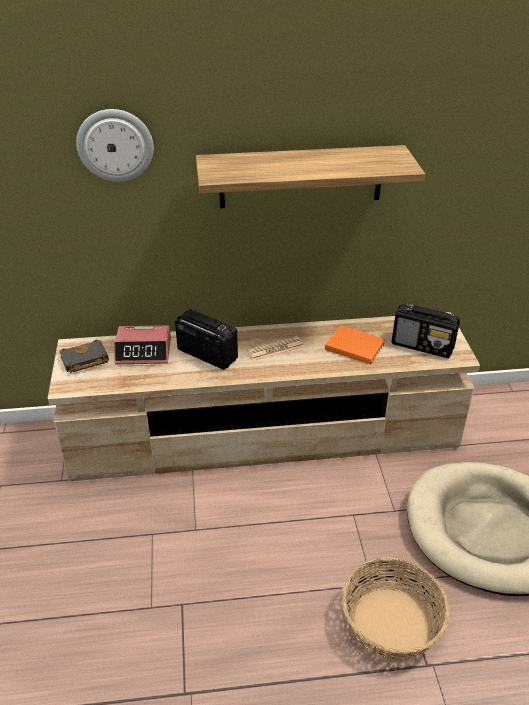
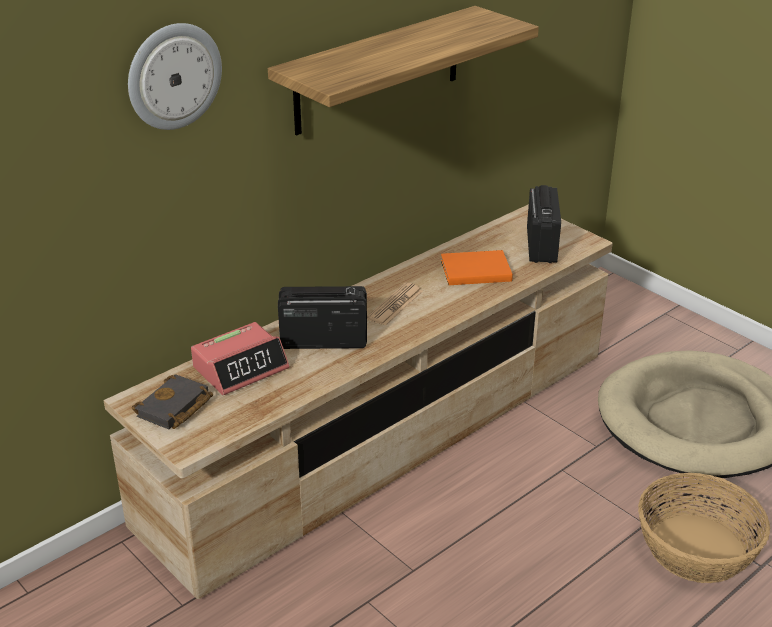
camera: 35 degrees left, 5 degrees down
(423, 346) = (541, 244): radio -> radio turned 75 degrees counterclockwise

